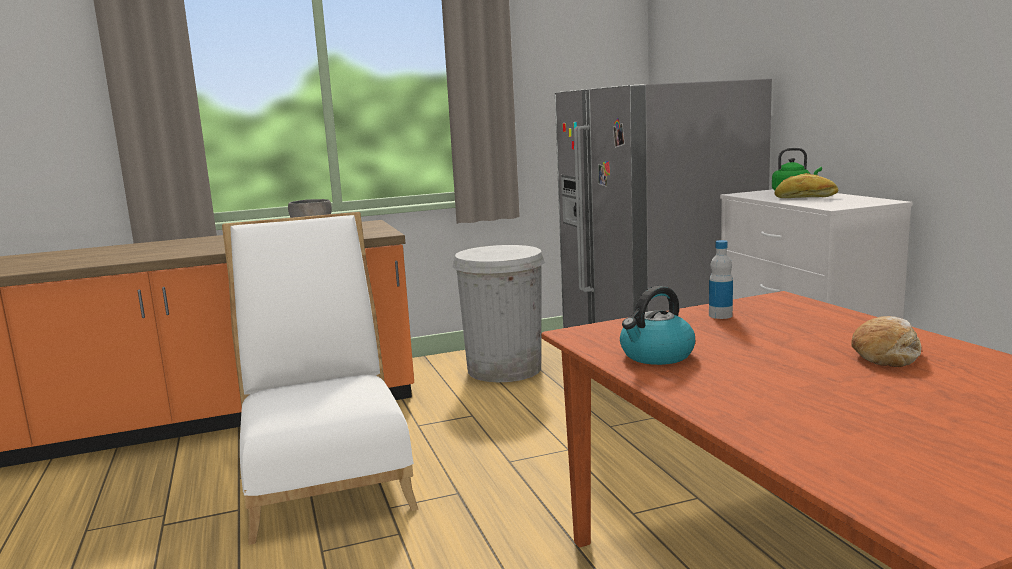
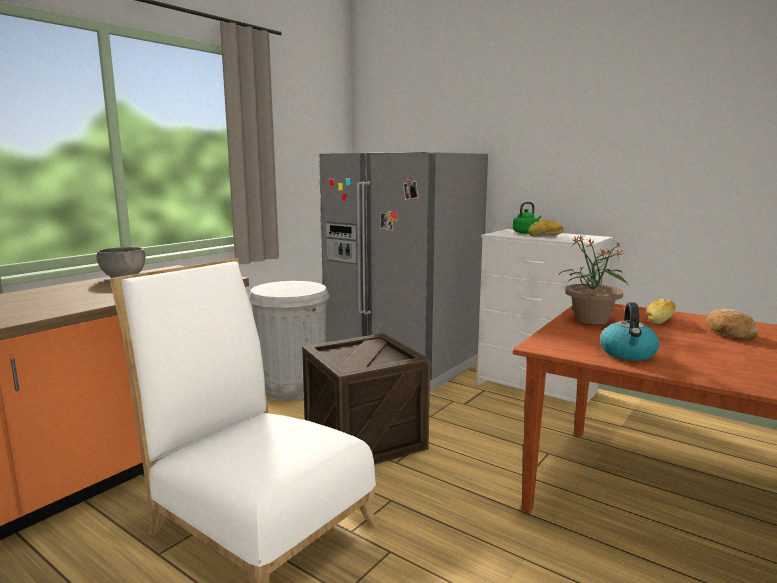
camera: 35 degrees left, 0 degrees up
(508, 433) = (364, 439): none -> crate
(720, 315) = (591, 320): bottle -> potted plant
(823, 327) = (660, 320): none -> bread

